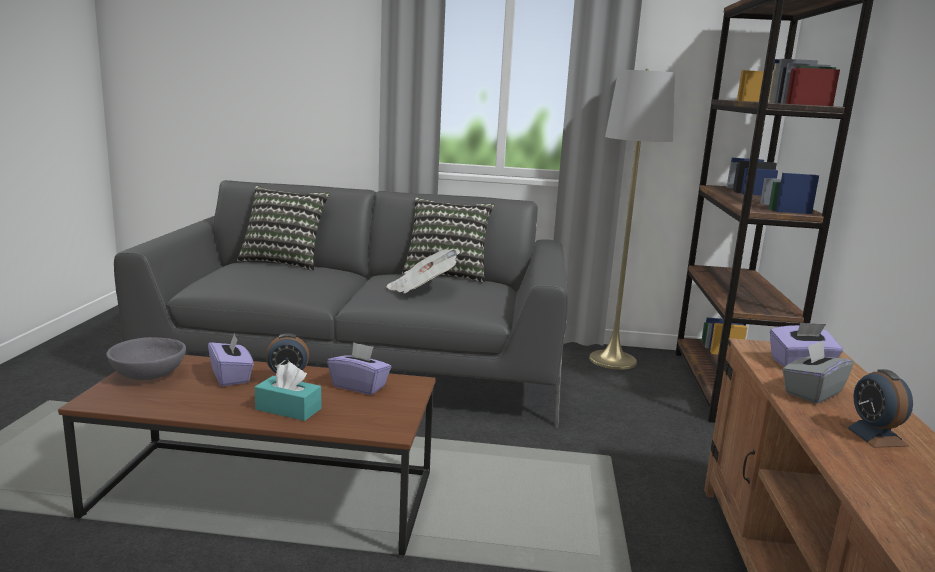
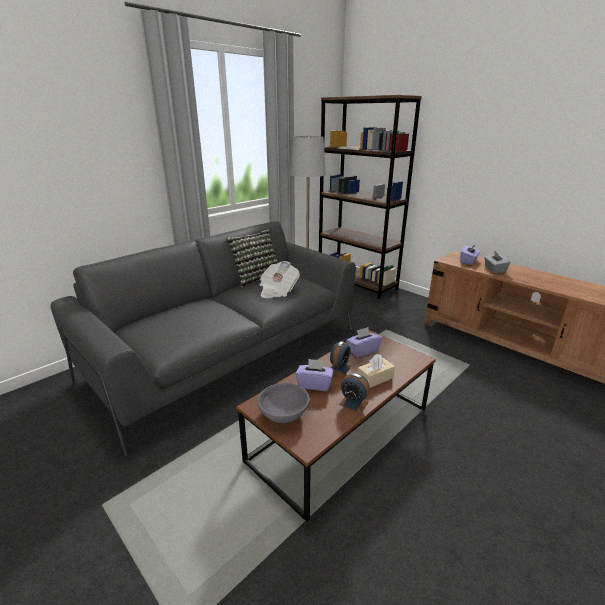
camera: 50 degrees left, 10 degrees up
(284, 261) = (164, 310): pillow -> none
(288, 409) = (375, 378): turquoise tissue box -> beige tissue box
(874, 435) = (531, 276): alarm clock -> alarm clock (354, 403)

